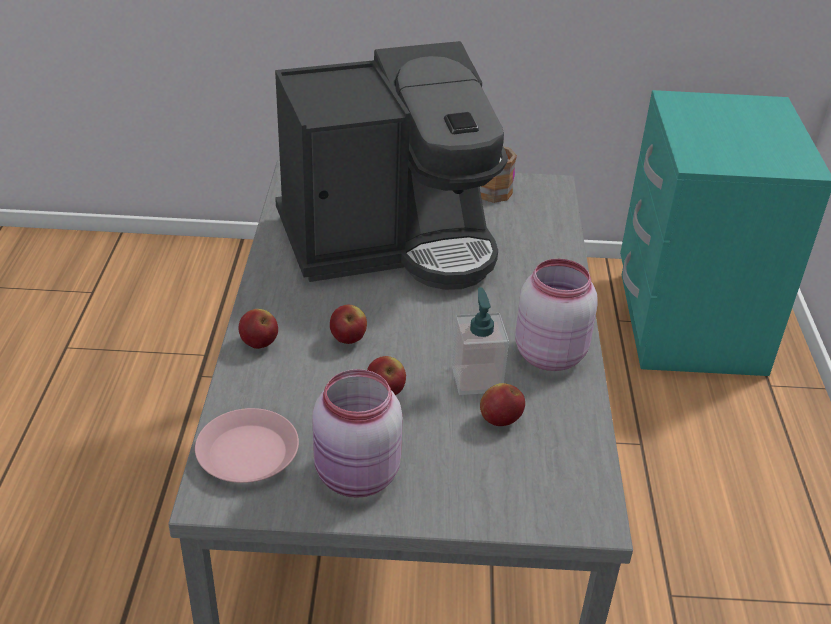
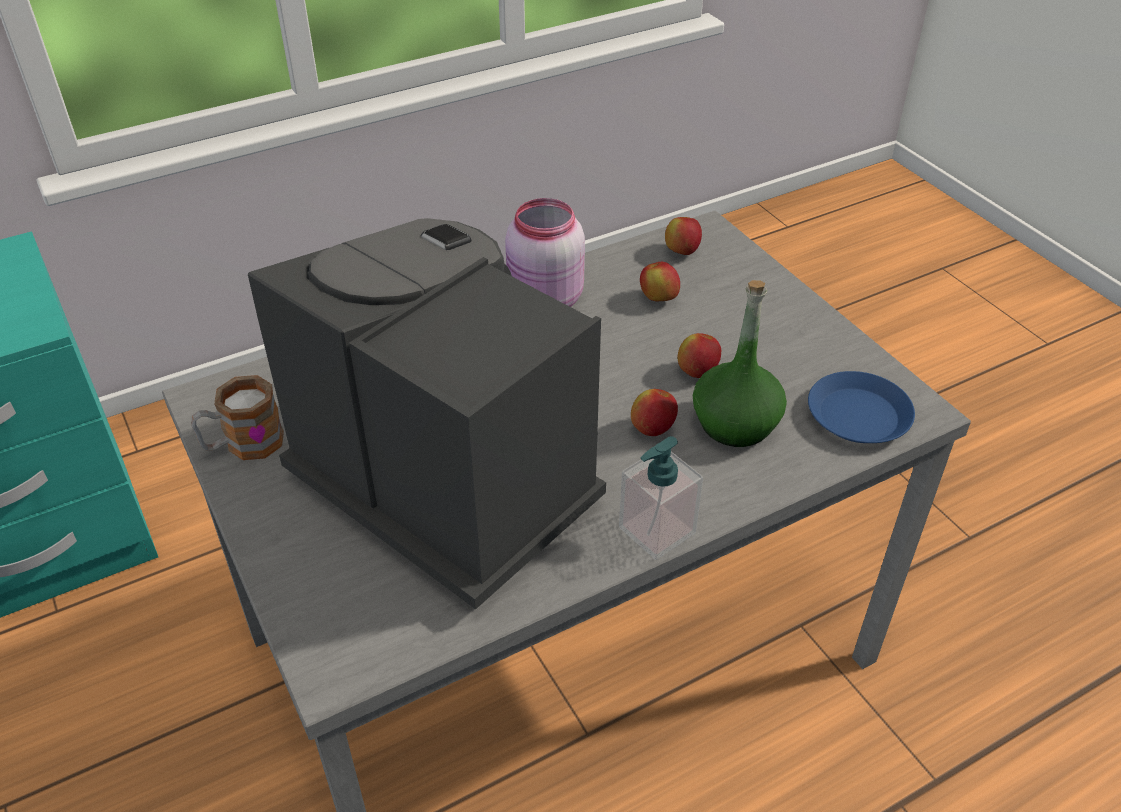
camera: 120 degrees left, 5 degrees up
(247, 453) = (858, 416): pink plate -> blue plate
(259, 344) = (726, 488): apple -> apple (681, 251)
(311, 381) = (735, 423): none -> green bottle
(357, 477) = (805, 344): pink jar -> none
(476, 378) = (621, 328): soap dispenser -> soap dispenser (656, 530)

